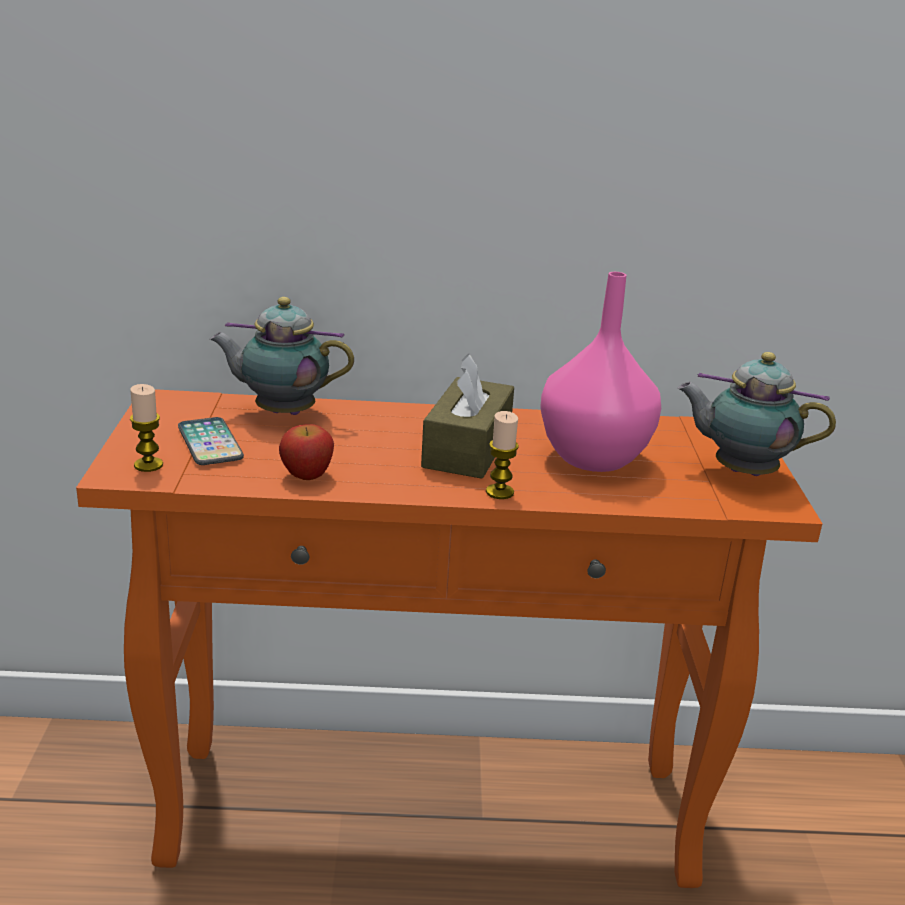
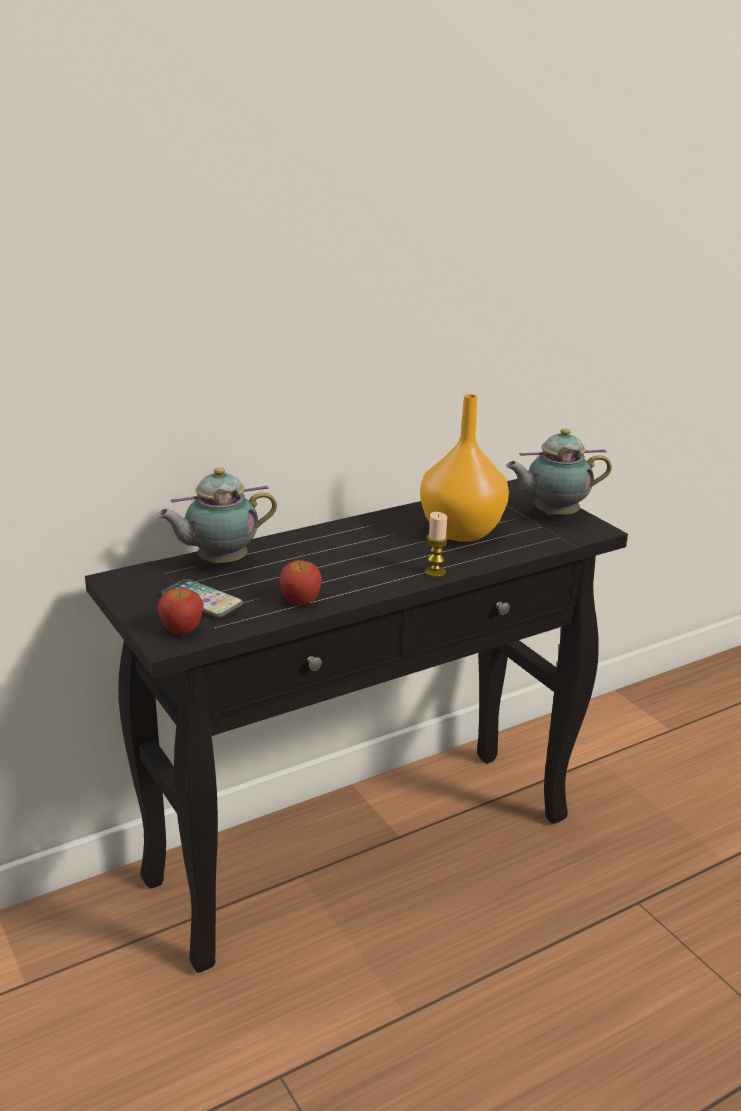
camera: 30 degrees left, 0 degrees up
(148, 465) = (182, 629): candle -> apple
(434, 813) = (365, 847): orange console table -> black console table
(467, 448) = (378, 549): brown tissue box -> none
(595, 457) = (461, 531): pink vase -> orange vase

